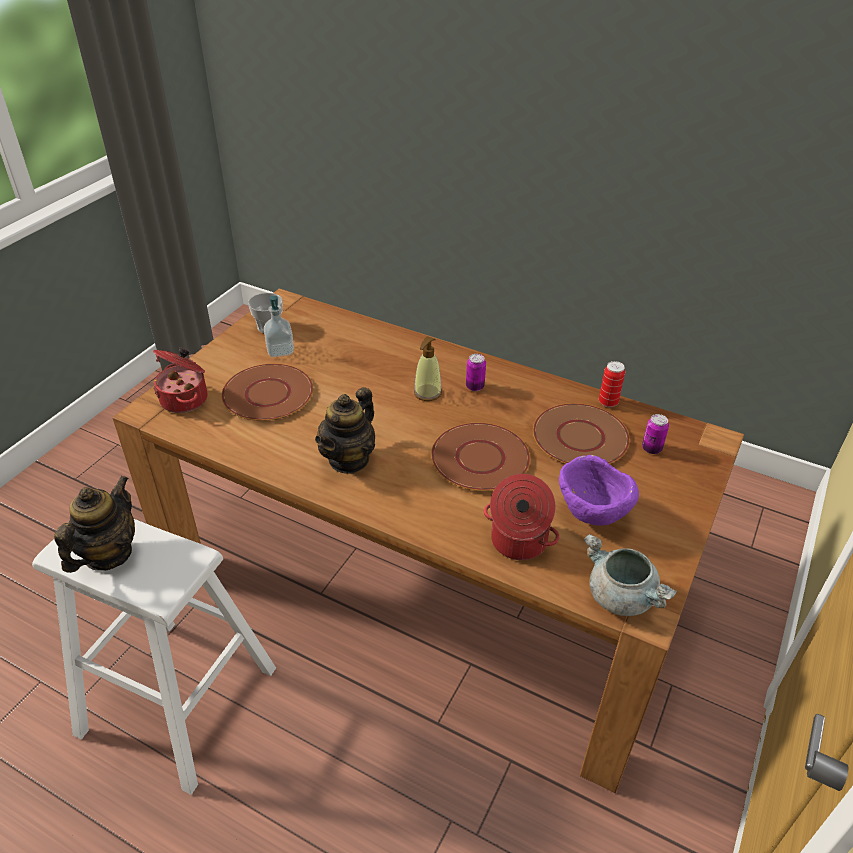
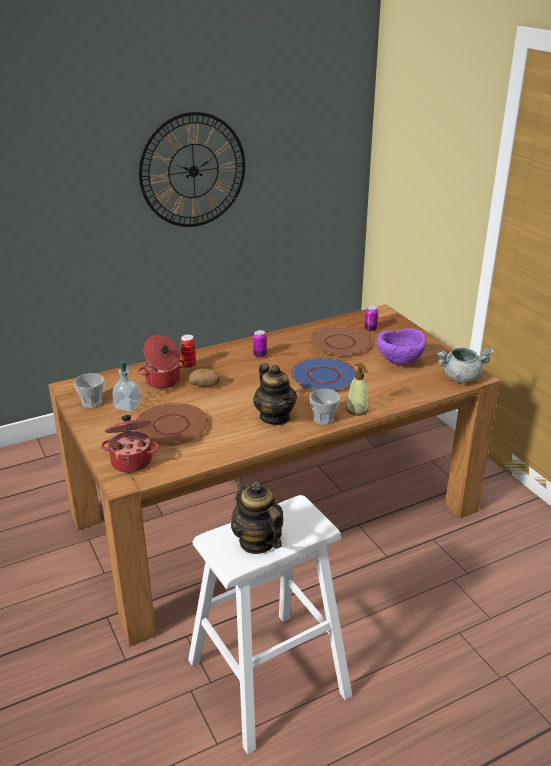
camera: 55 degrees left, 10 degrees down
(368, 378) = (205, 385): none -> potato
(380, 501) = (323, 419): none -> cup
(427, 393) = (246, 371): soap dispenser -> soap dispenser (357, 410)
(481, 458) = (323, 376): brown plate -> blue plate
(518, 541) = (398, 390): cooking pot -> cooking pot (163, 381)
(608, 402) = (322, 325): can -> can (189, 366)
(617, 116) = (193, 171): none -> wall clock

